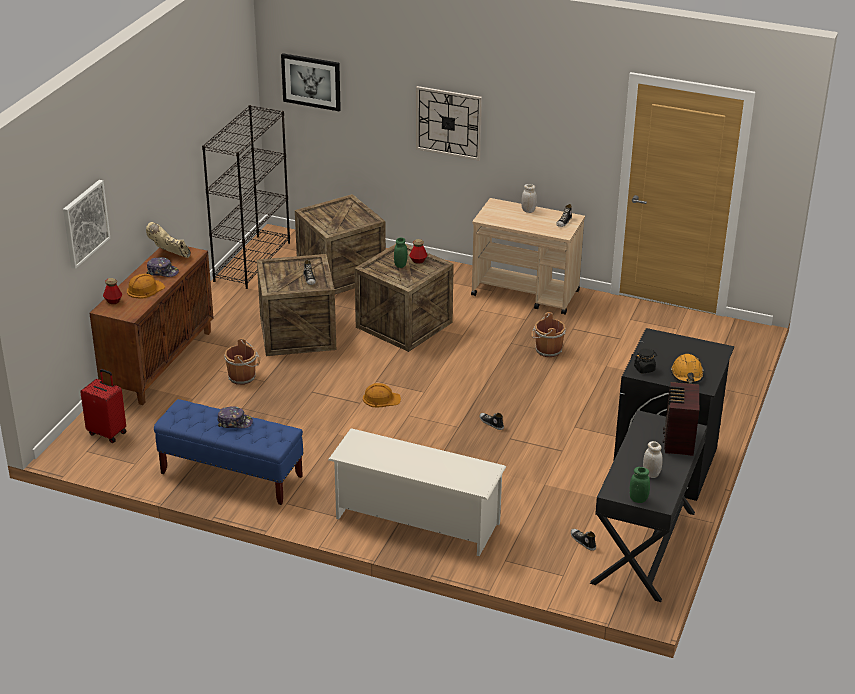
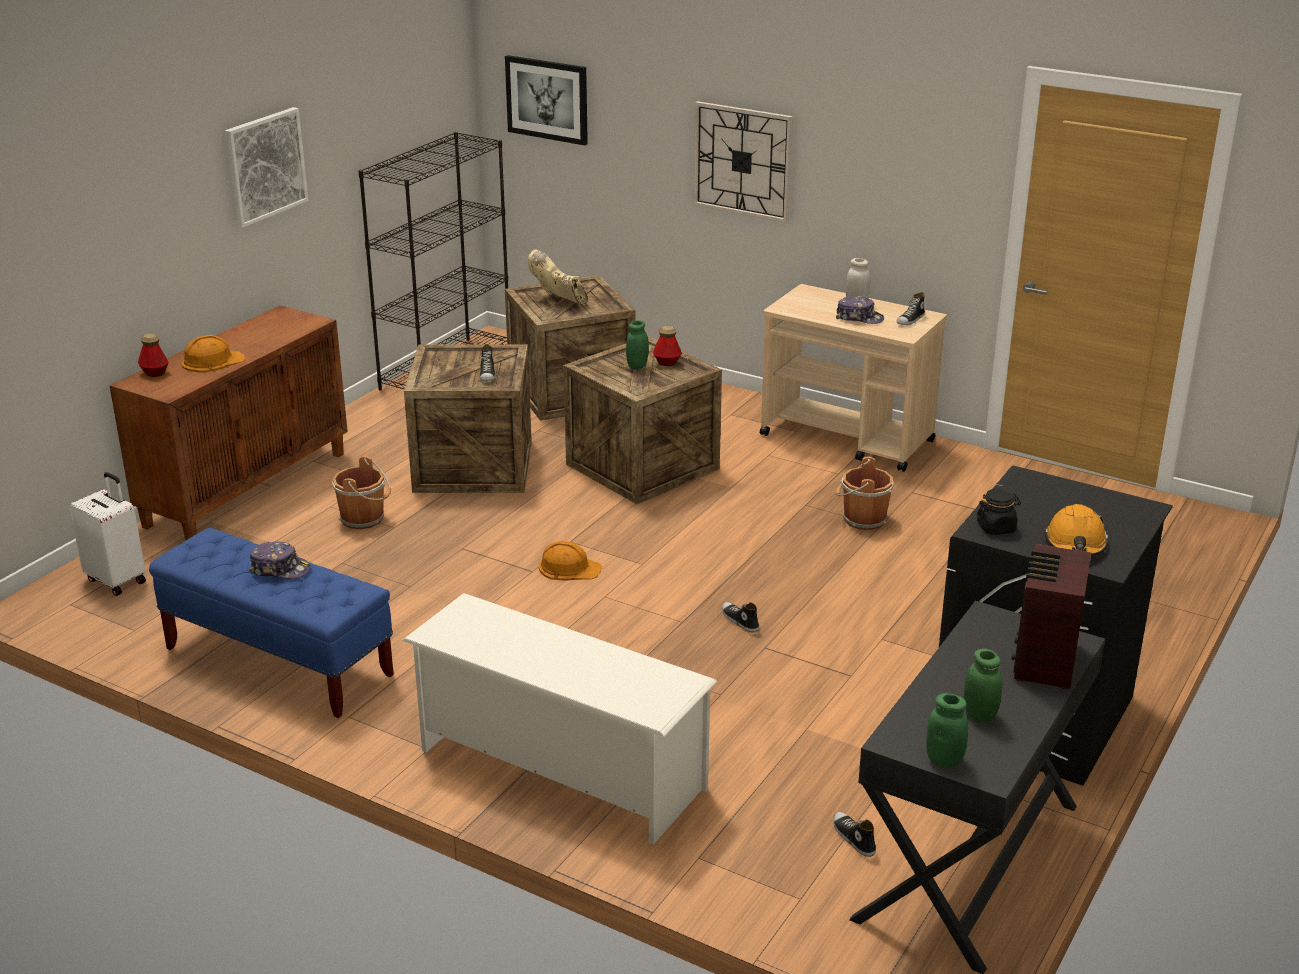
camera: 10 degrees right, 5 degrees down
(85, 223) = (103, 235): picture -> picture (265, 166)
(108, 432) = (117, 580): red suitcase -> white suitcase
(162, 272) = (252, 341): cap -> cap (859, 318)
(170, 254) = (276, 320): beige boot -> beige boot (559, 300)
(651, 474) = (979, 715): white jar -> green jar

